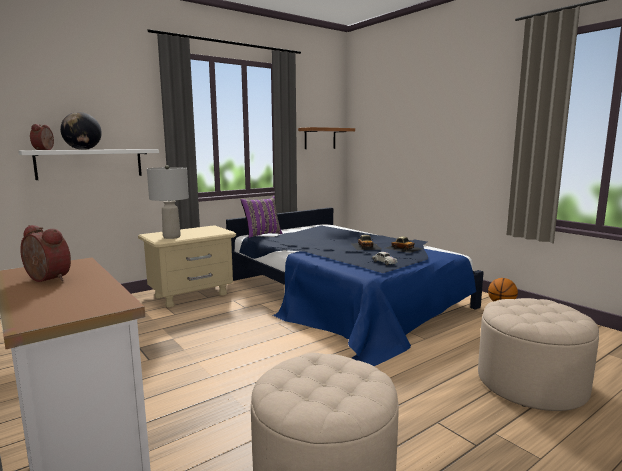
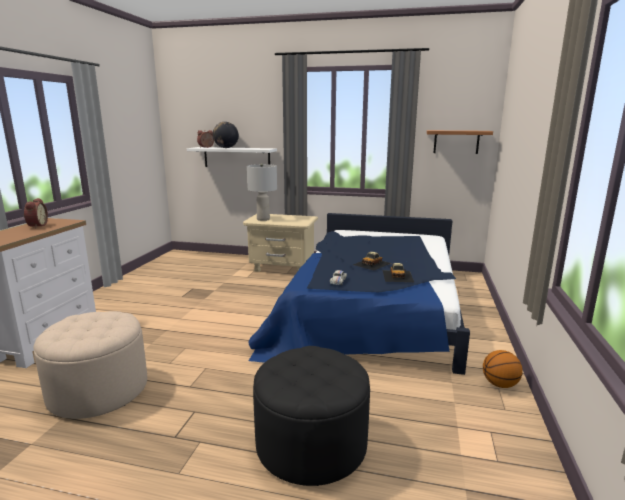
camera: 50 degrees right, 5 degrees up
(262, 235) = (348, 233): purple pillow -> none
(531, 383) = (311, 444): beige ottoman -> black ottoman

